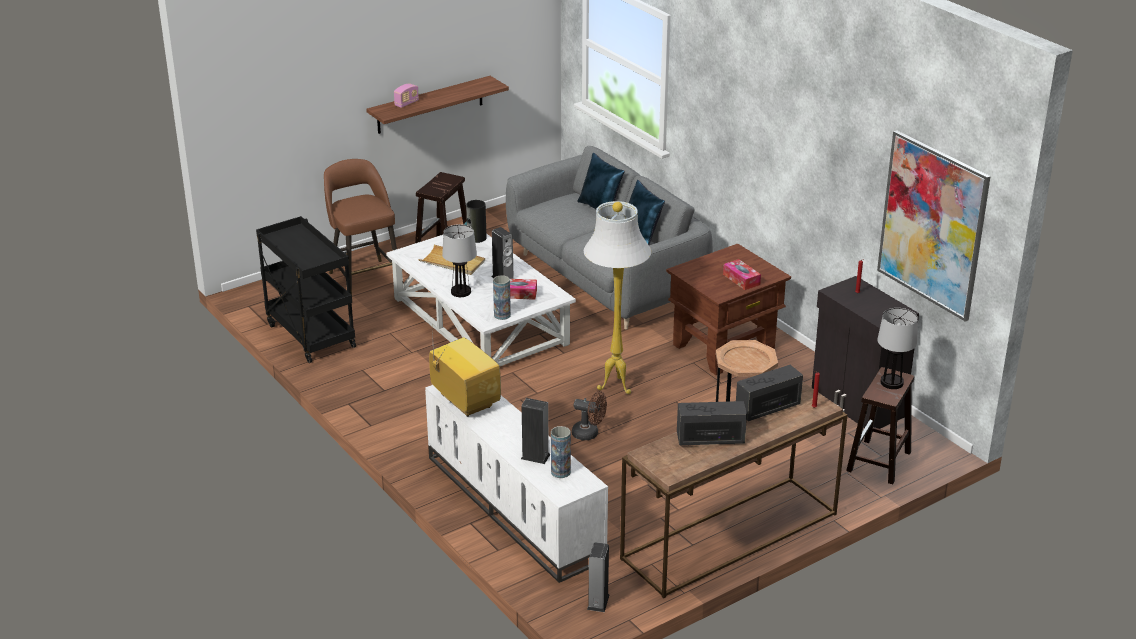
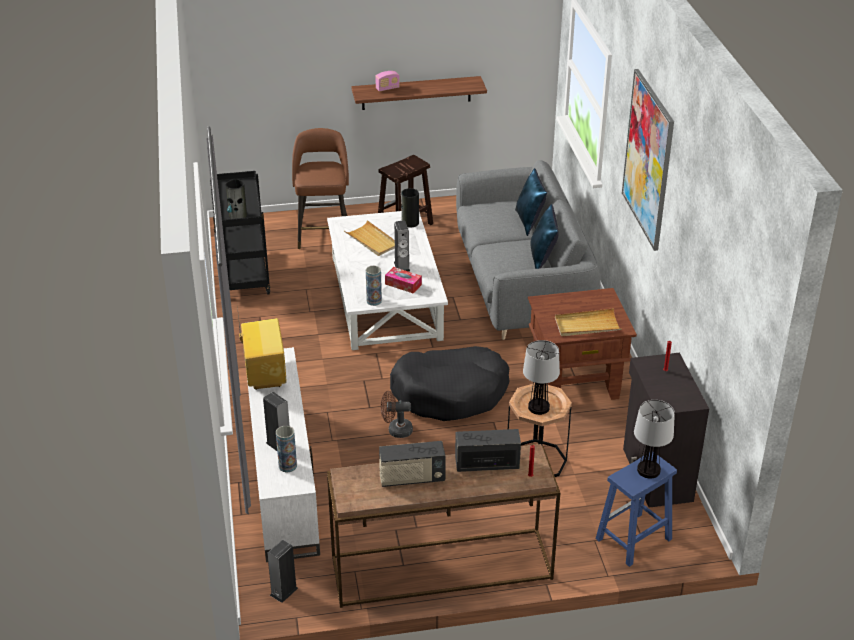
camera: 25 degrees right, 5 degrees up
(317, 262) = (238, 215): none -> vase
(461, 292) = (358, 270): table lamp -> table lamp (539, 407)
(589, 434) = (396, 430): brown fan -> brown fan turned 135 degrees clockwise
(614, 388) = (450, 393): white floor lamp -> black dog bed
(710, 439) = (411, 478): radio -> radio turned 150 degrees clockwise
(741, 279) = (587, 325): tissue box -> beige tray
(878, 462) = (633, 540): brown stool -> blue stool
(932, 225) = (728, 327): picture -> picture (648, 159)

